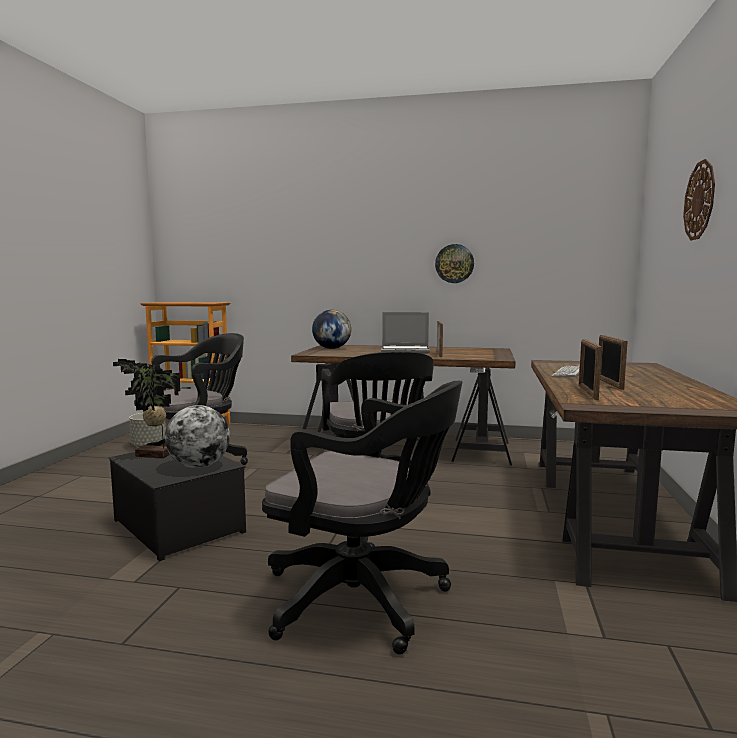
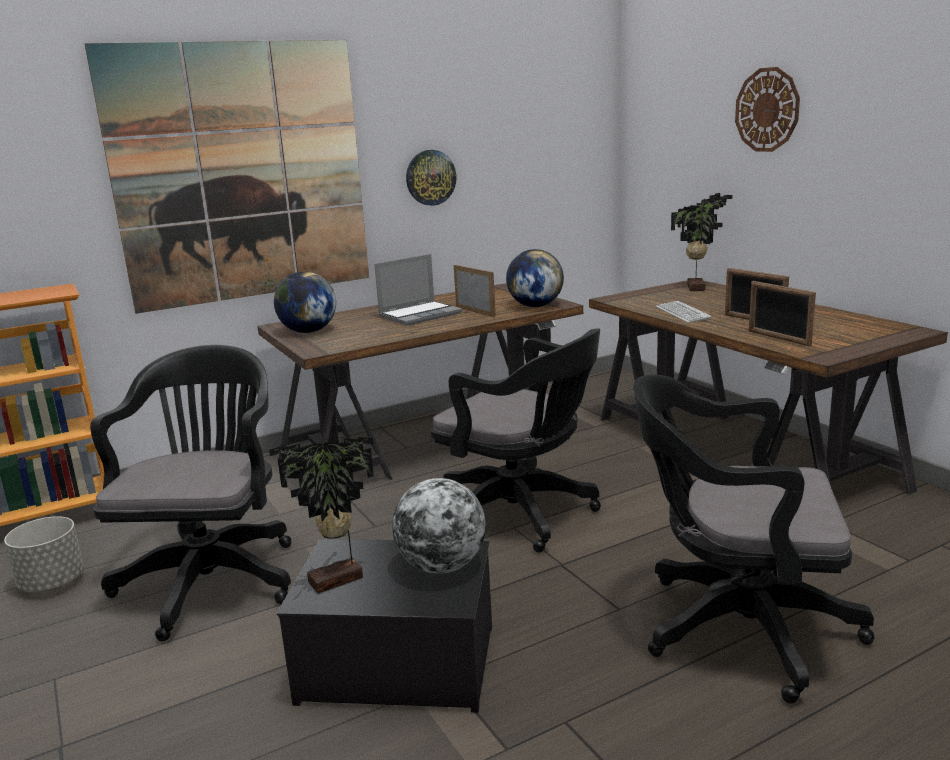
camera: 40 degrees left, 10 degrees up
(327, 251) = (242, 173): none -> picture
(364, 600) = (735, 627): black office chair -> black office chair turned 150 degrees counterclockwise
(483, 357) = (535, 306): none -> globe
(637, 366) = (698, 288): none -> potted plant

